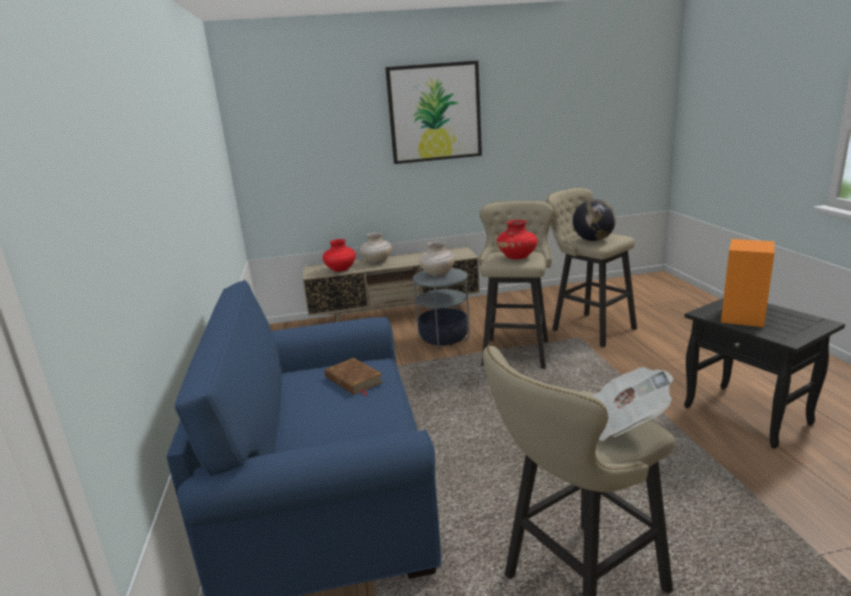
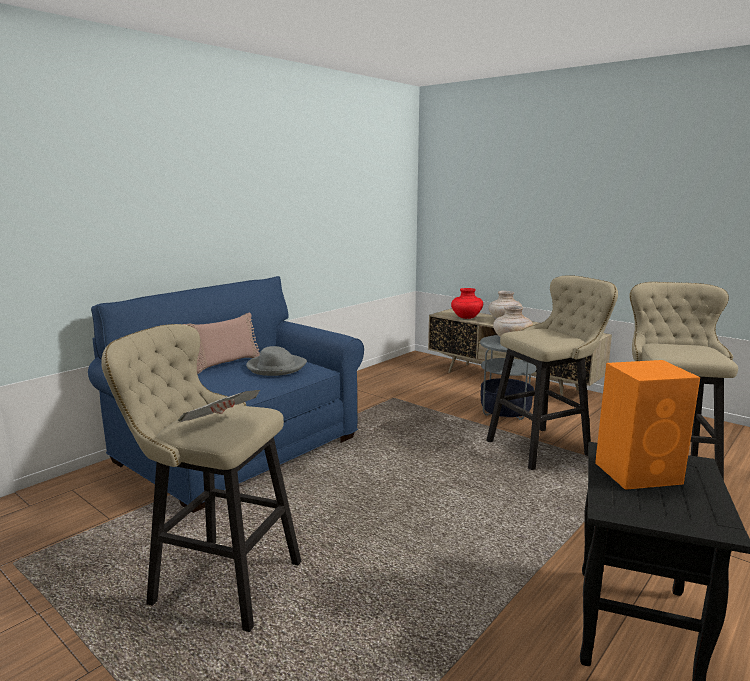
camera: 50 degrees right, 5 degrees down
(294, 406) = (225, 364): none -> beige pillow
(353, 380) = (276, 367): brown book -> grey hat
(434, 113) = (600, 176): picture -> none
(517, 257) = (544, 336): red vase -> none
(593, 240) = (669, 349): globe -> none

